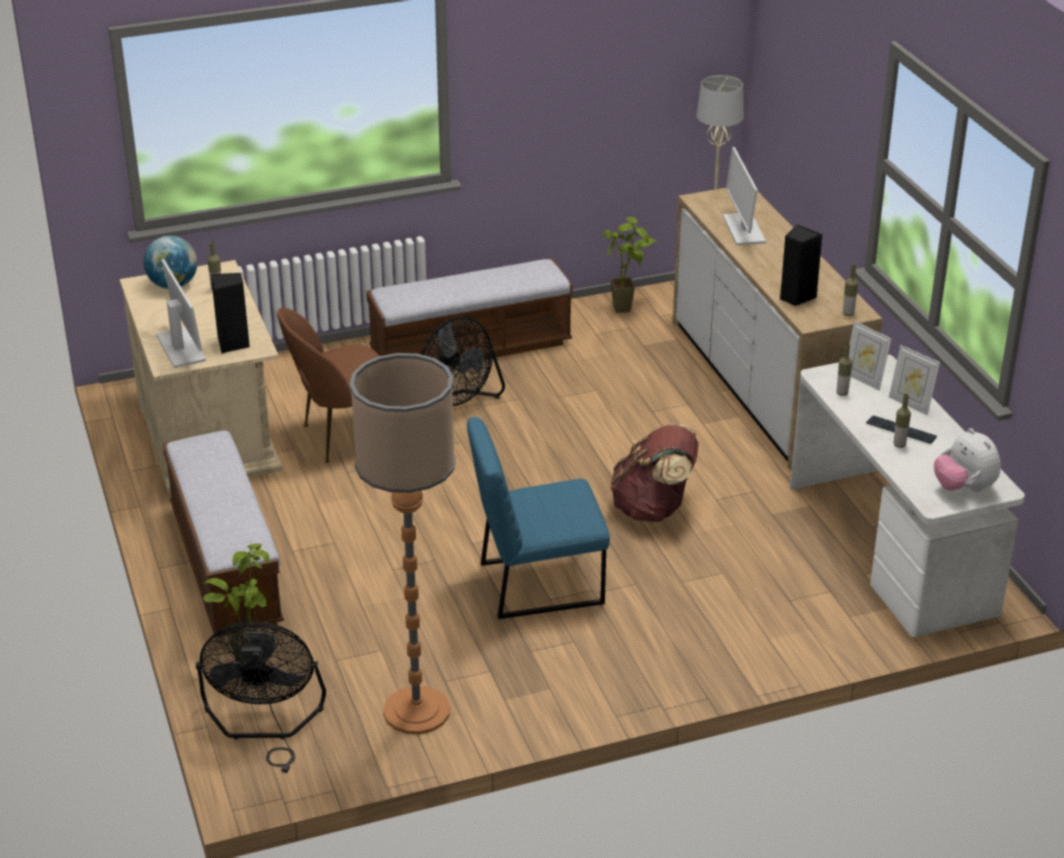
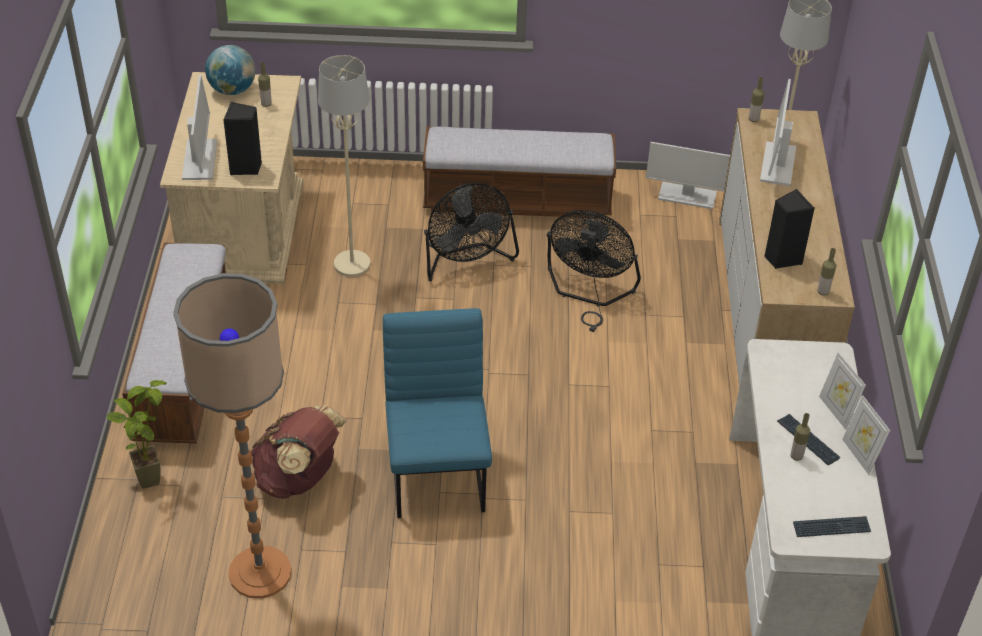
camera: 20 degrees right, 10 degrees up
(265, 726) = (128, 545): black fan -> black fan (588, 293)
(340, 438) = (351, 264): brown chair -> beige floor lamp
(537, 583) = (437, 471): blue chair -> blue chair turned 75 degrees clockwise
(629, 309) = (686, 196): potted plant -> monitor
(654, 509) = (587, 423): brown backpack -> brown backpack (299, 478)
(842, 393) = (775, 378): bottle -> bottle (753, 119)
(864, 379) = (806, 368): picture frame -> picture frame (859, 455)
(964, 488) = (831, 528): plush toy -> keyboard

